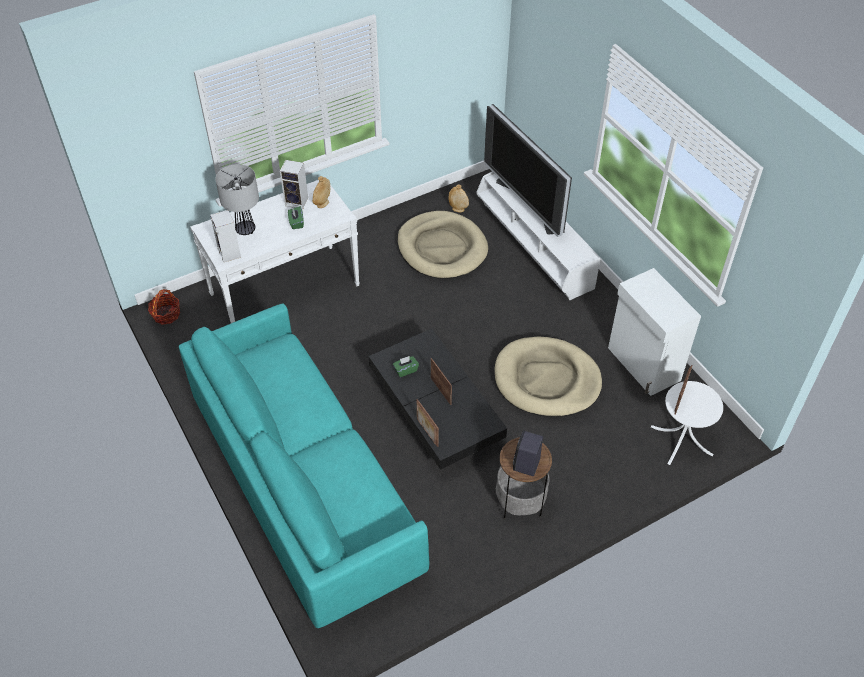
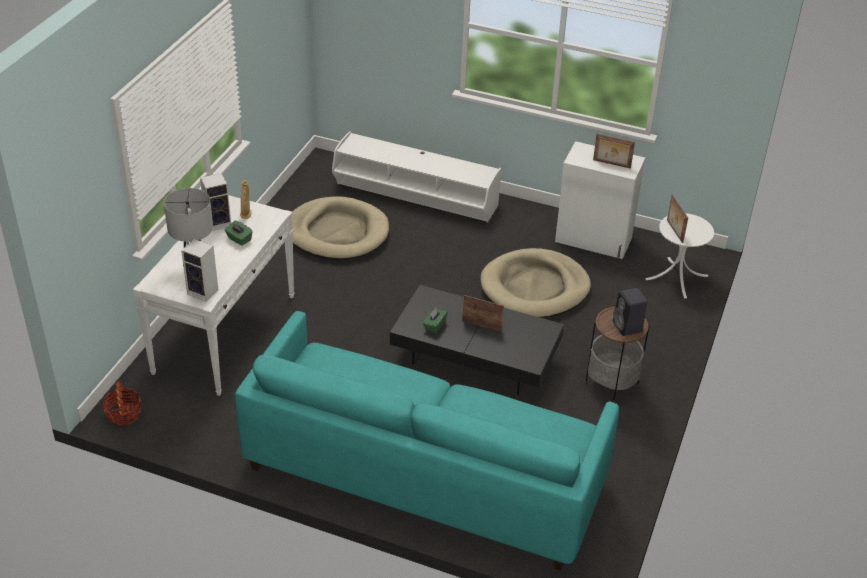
camera: 40 degrees left, 10 degrees down
(426, 432) = (505, 361): picture frame -> picture frame (611, 164)
(458, 209) = (317, 197): beige vase -> none
(528, 204) = (398, 155): television -> none

